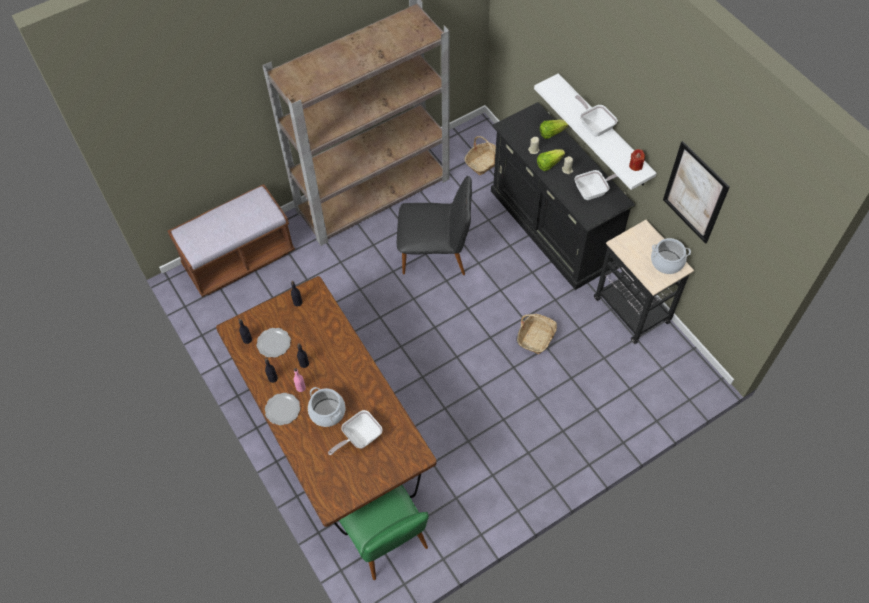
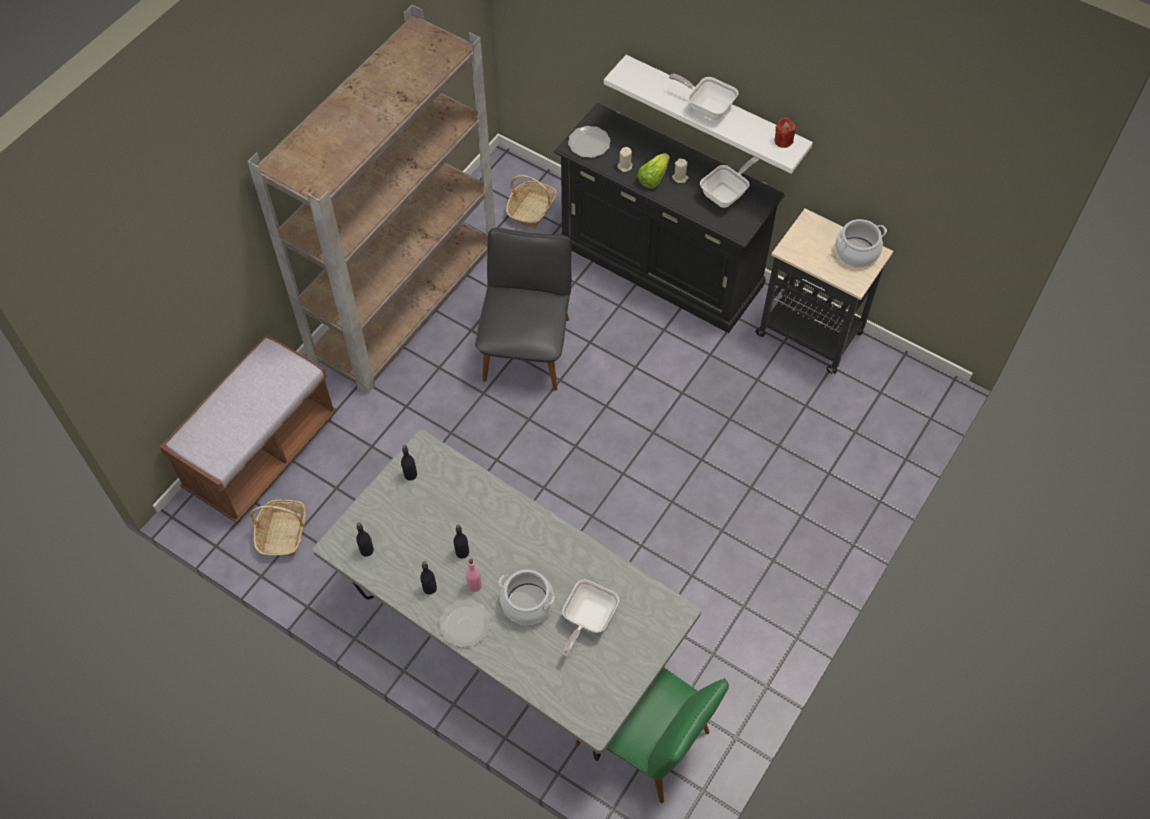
camera: 25 degrees left, 0 degrees up
(274, 343) = (407, 541): plate -> plate (589, 143)
(331, 433) = (509, 636): brown dining table -> grey dining table
(434, 252) = (526, 349): black chair -> black chair turned 60 degrees counterclockwise
(536, 337) = (710, 410): basket -> basket (283, 533)
(551, 133) = (636, 137): lettuce -> none
(695, 193) = (879, 150): picture -> none

